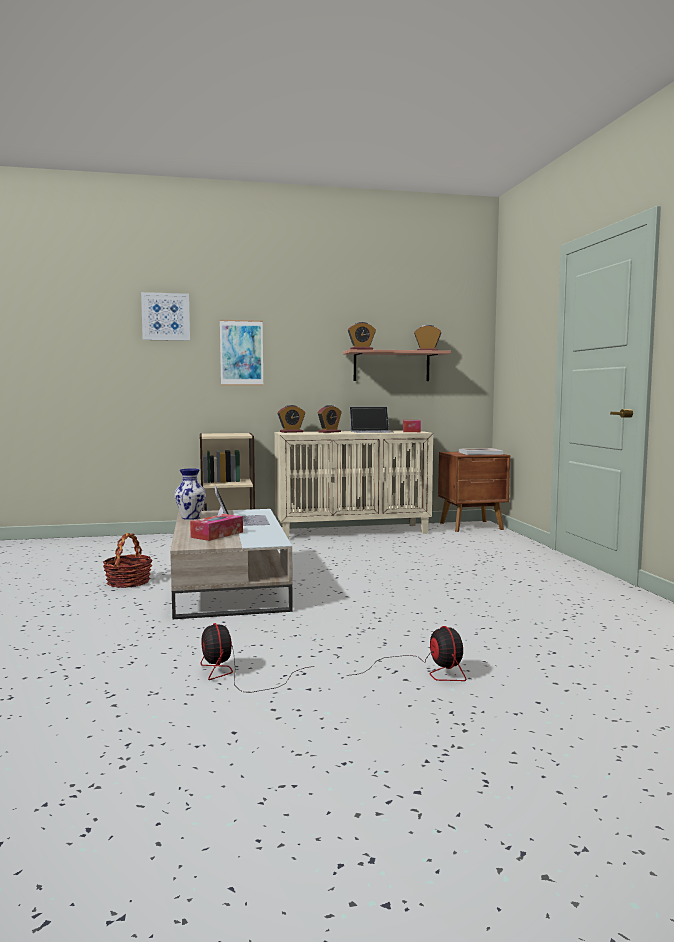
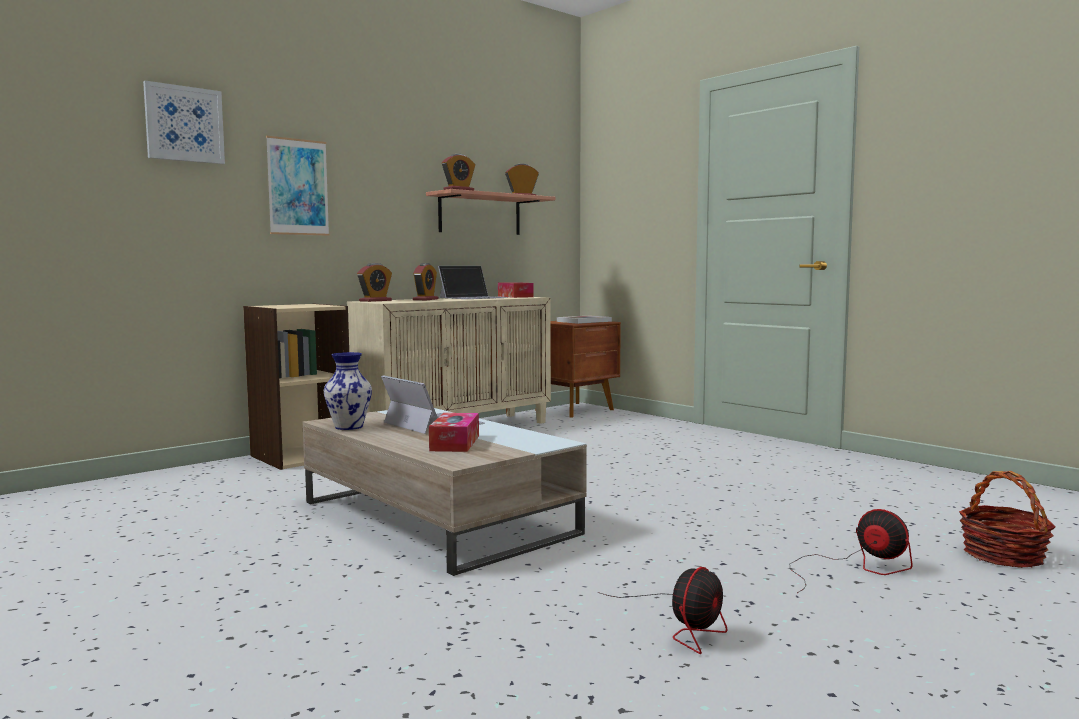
camera: 30 degrees left, 0 degrees up
(128, 582) = (277, 539): basket -> basket (1003, 555)
(236, 675) = (685, 625): fan -> fan turned 90 degrees counterclockwise

